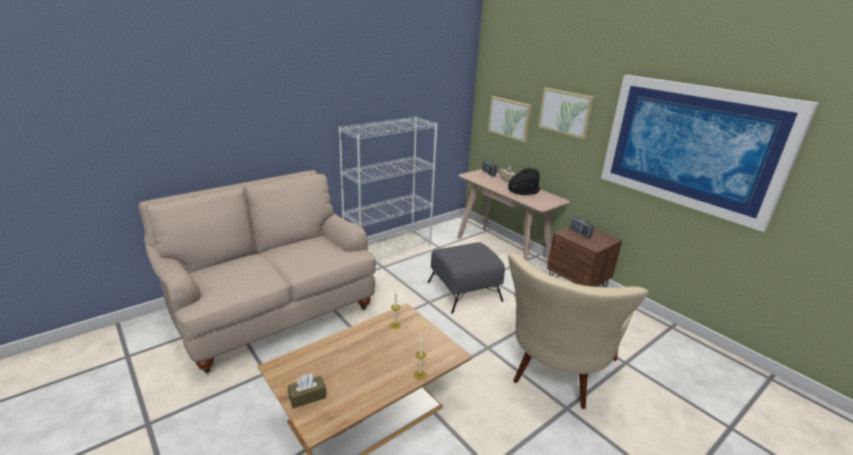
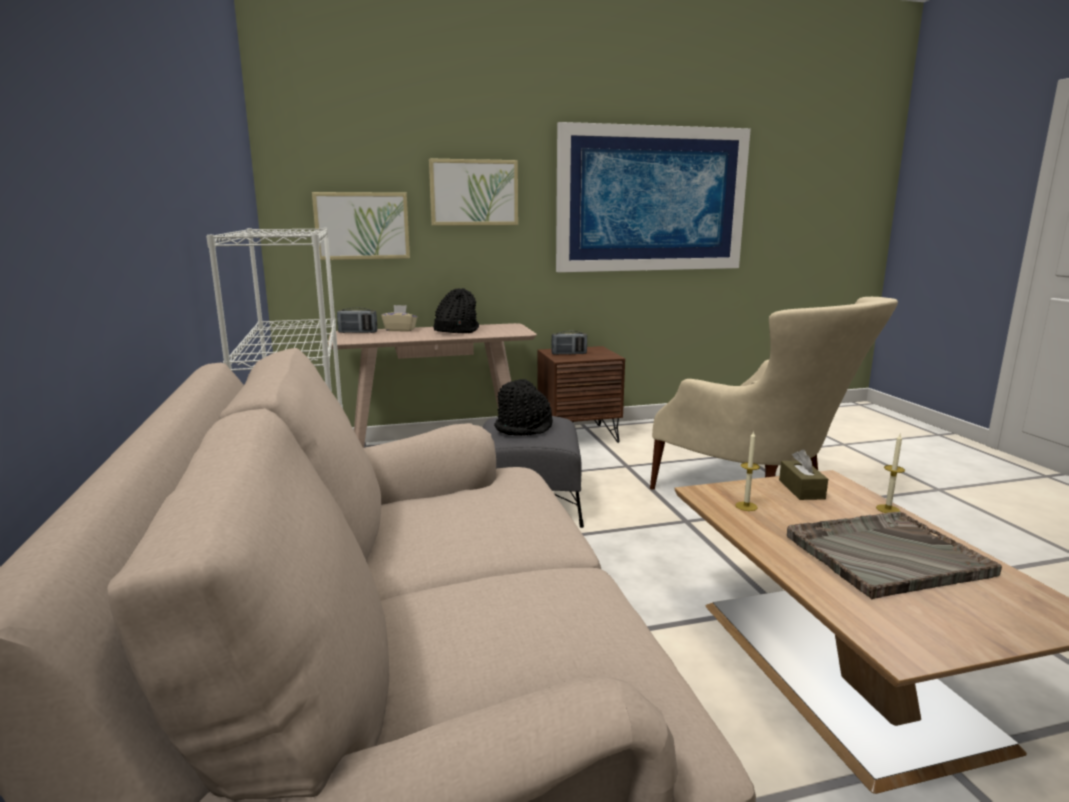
camera: 65 degrees left, 10 degrees down
(307, 397) = (989, 618): brown tissue box -> brown tissue box (801, 489)
(358, 369) = (884, 555): none -> grey tray
(465, 252) = (524, 428): none -> black hat

